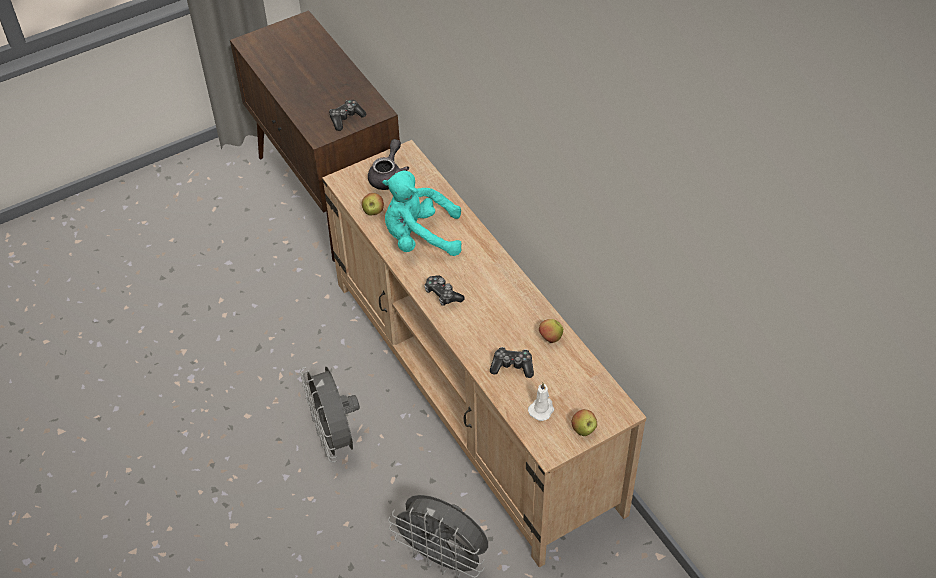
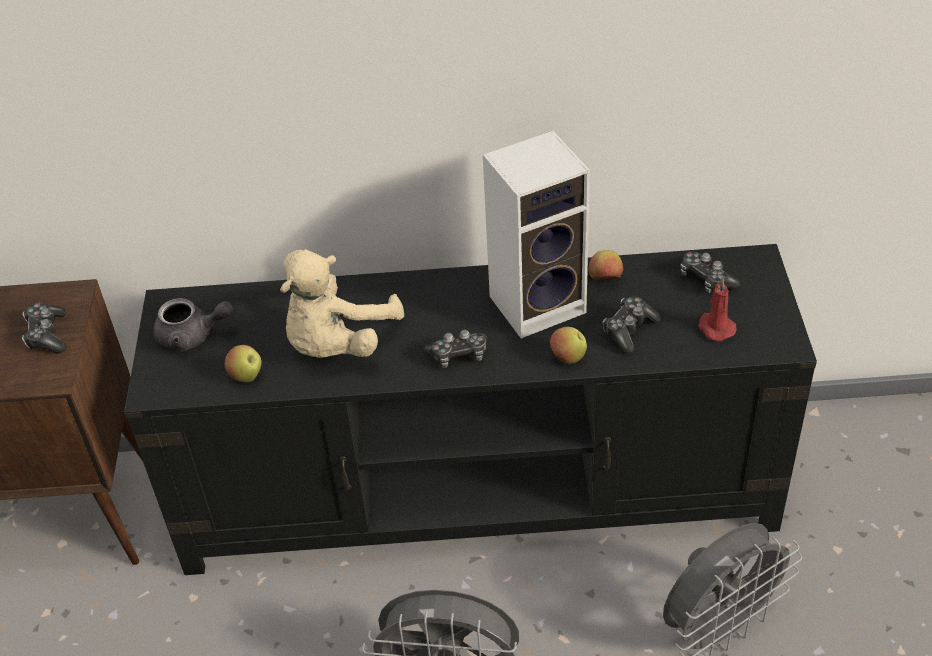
camera: 60 degrees left, 5 degrees down
(388, 176) = (193, 336): grey teapot -> grey teapot turned 135 degrees clockwise
(420, 237) = (337, 343): turquoise plush toy -> beige plush toy
(473, 393) = (480, 492): beige tv stand -> black tv stand
(510, 314) = (539, 302): none -> speaker
(542, 409) = (715, 327): white candle -> red candle
(583, 430) = (768, 302): apple -> apple (568, 358)
(584, 390) = (706, 279): none -> game controller

